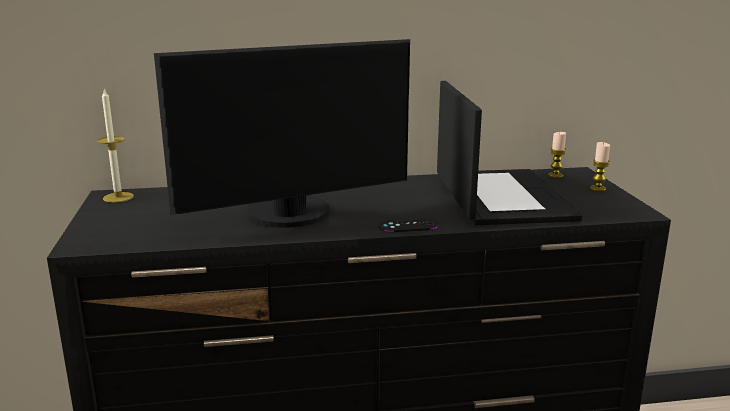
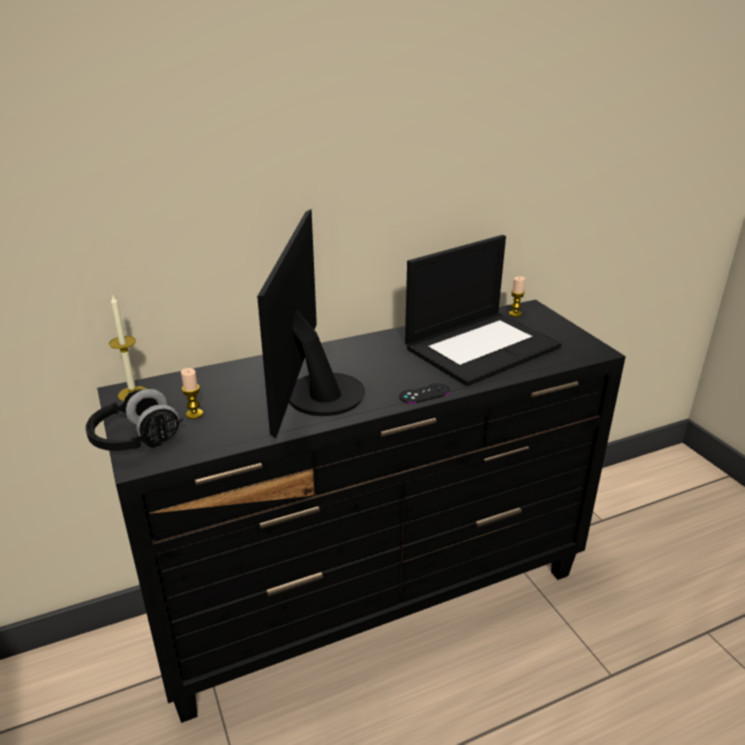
camera: 15 degrees left, 10 degrees up
(92, 229) = (136, 440): none -> black headphones
(292, 215) = (316, 395): monitor -> monitor turned 135 degrees clockwise
(499, 196) = (482, 346): laptop -> laptop turned 75 degrees clockwise
(598, 188) = (556, 326): candle -> candle (194, 414)

